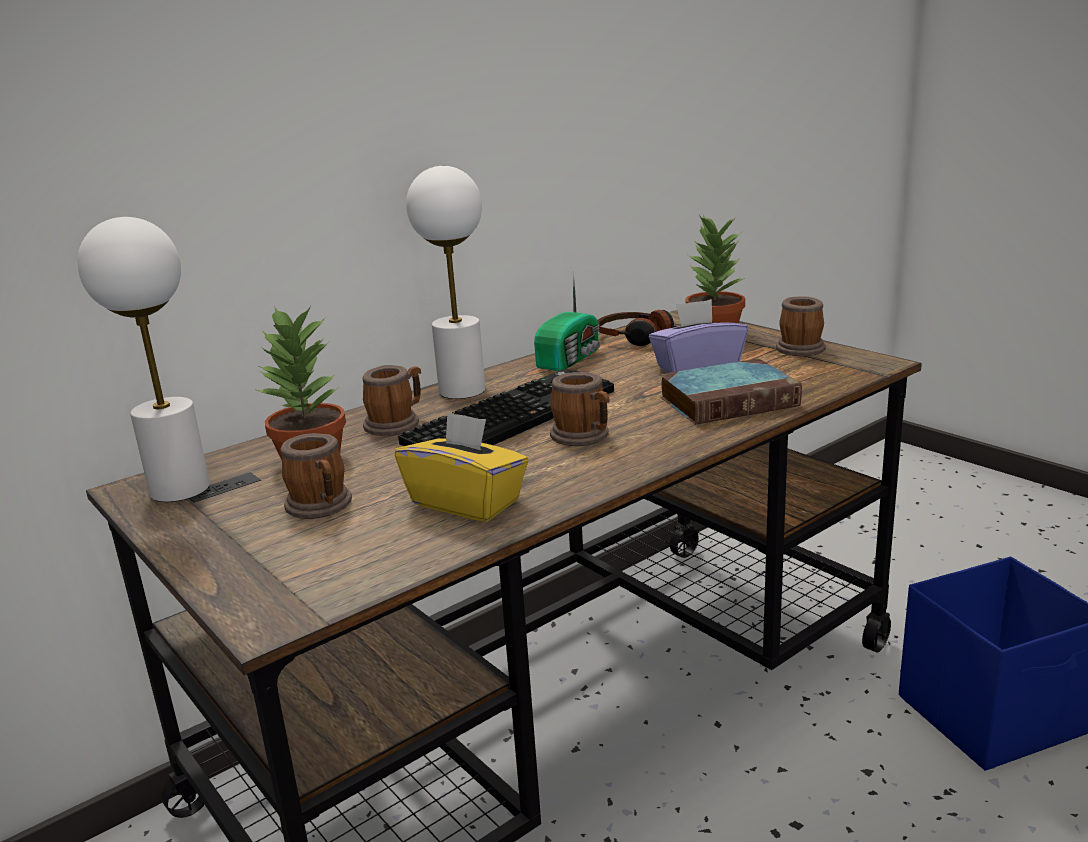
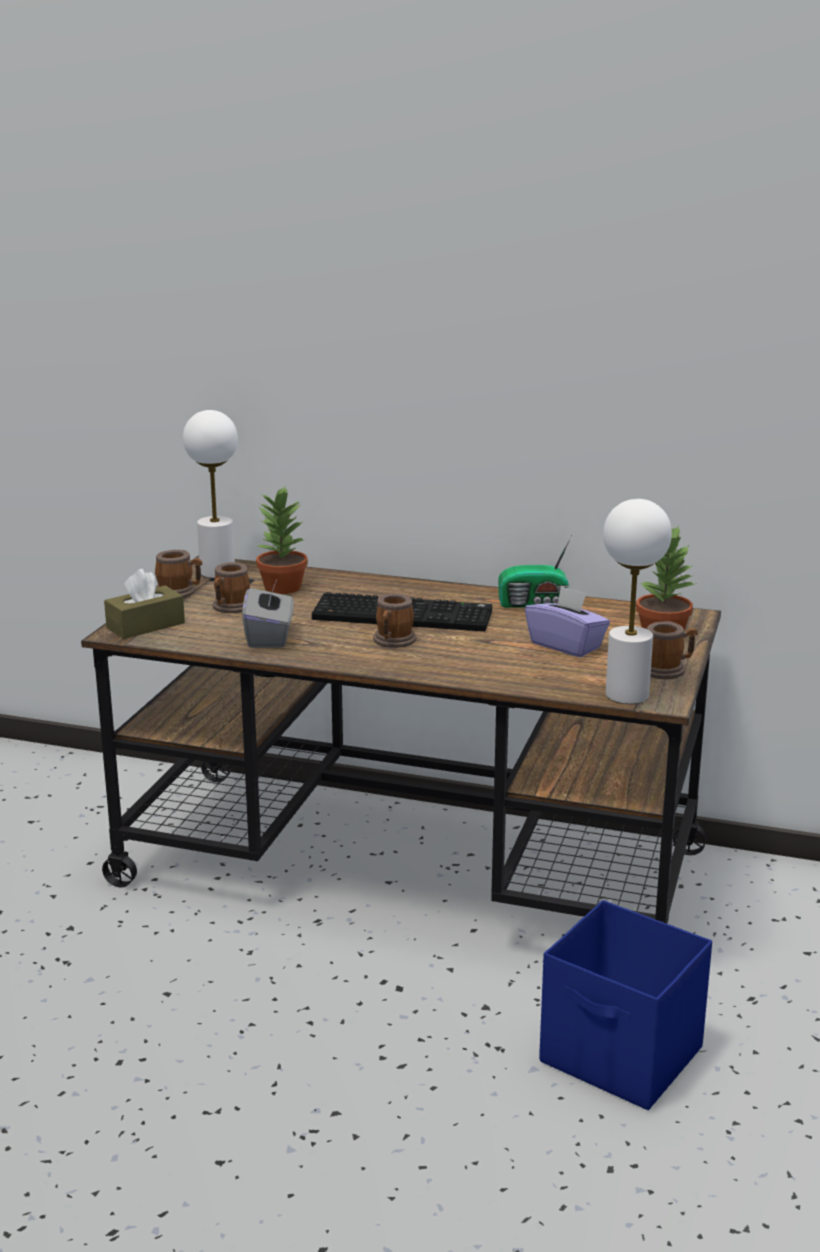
camera: 55 degrees right, 0 degrees up
(279, 586) = (145, 625): none -> brown tissue box
(397, 423) = (357, 590): mug -> mug (180, 592)
(462, 390) = (431, 591): white table lamp -> white table lamp (627, 695)
(467, 502) = (269, 637): yellow tissue box -> grey tissue box
(636, 338) = (612, 612): headphones -> none
(730, 400) = (509, 668): book -> none

